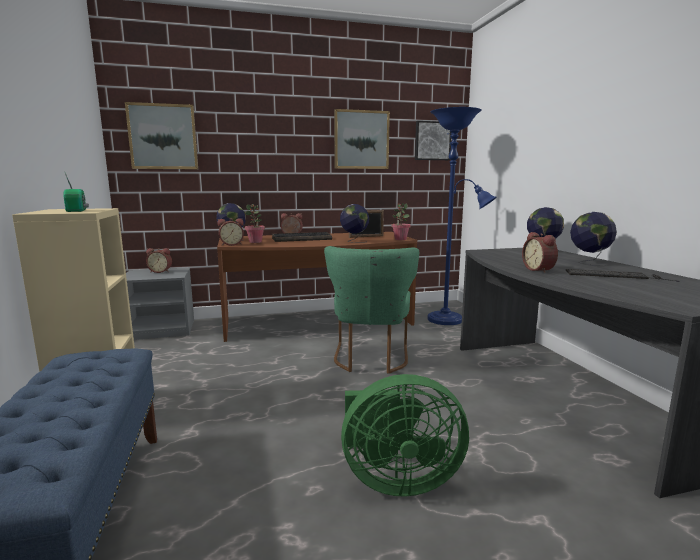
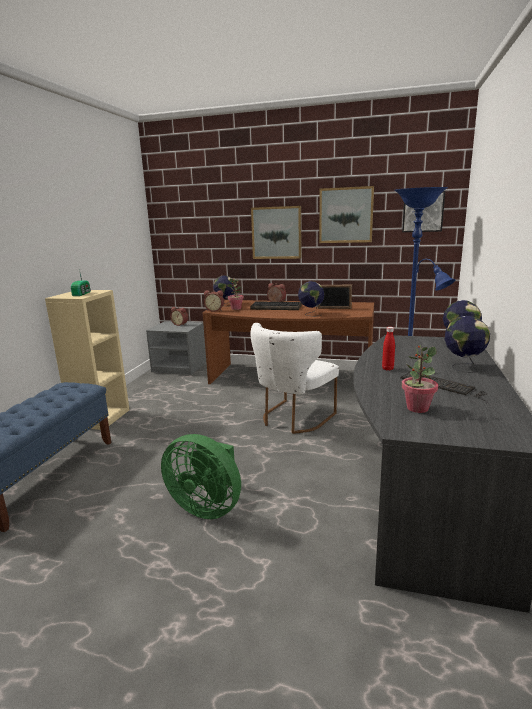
camera: 30 degrees right, 5 degrees up
(163, 137) = (186, 222): picture -> picture (276, 233)
(370, 359) = (293, 419): green chair -> white chair
(400, 239) = (356, 314): potted plant -> potted plant (417, 408)
(539, 270) = (387, 369): alarm clock -> red bottle

